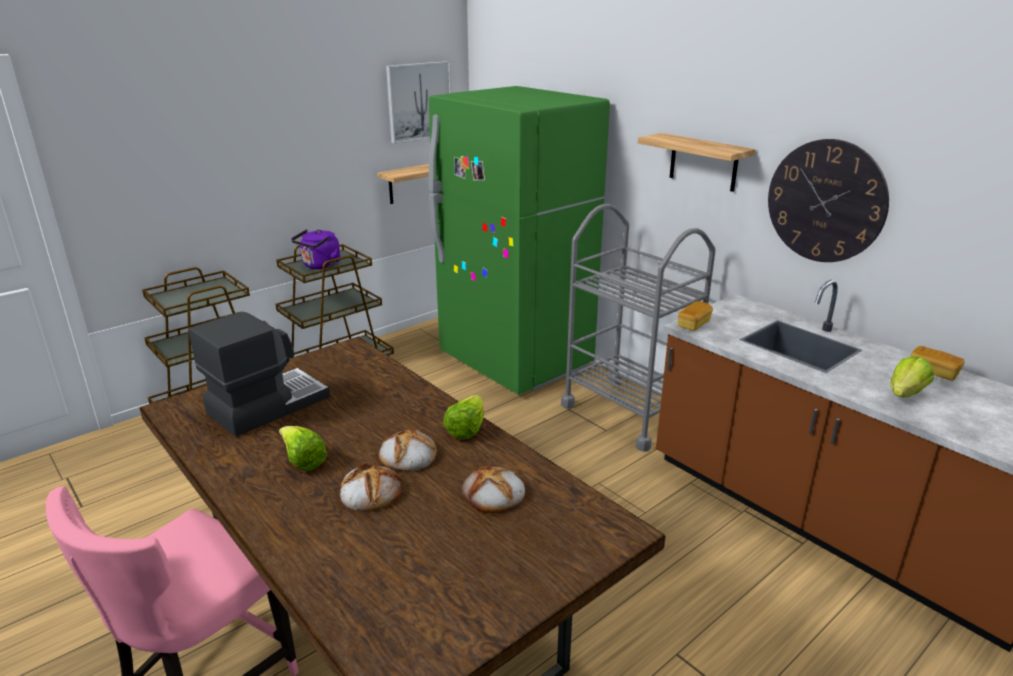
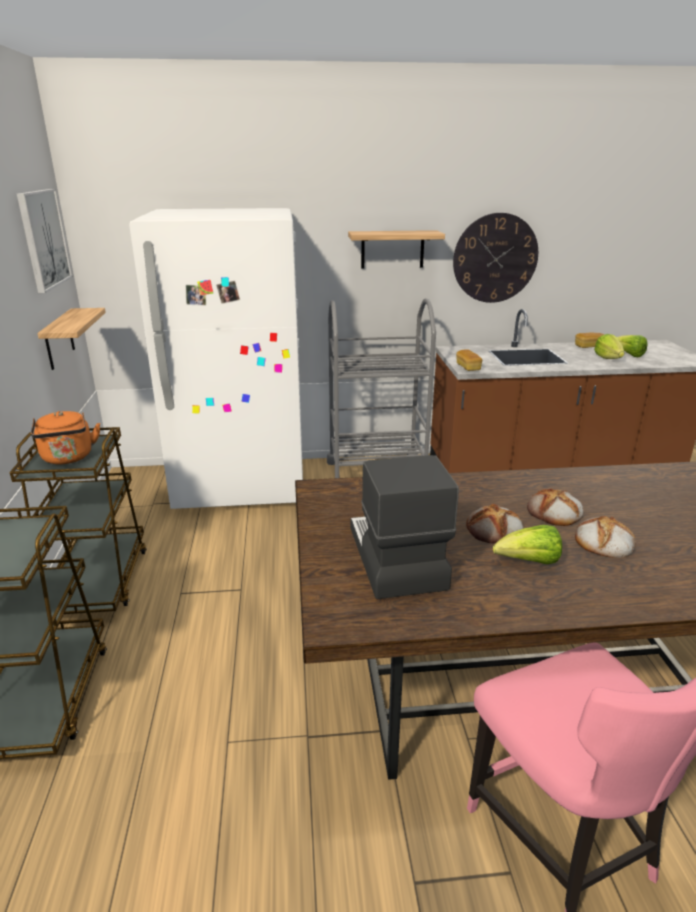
camera: 55 degrees left, 0 degrees up
(320, 266) = (68, 458): purple kettle -> orange kettle
(466, 429) = (530, 480): lettuce -> lettuce (628, 355)
(493, 494) = (634, 496): bread -> bread (495, 530)
(515, 361) = (241, 486): green fridge -> white fridge

